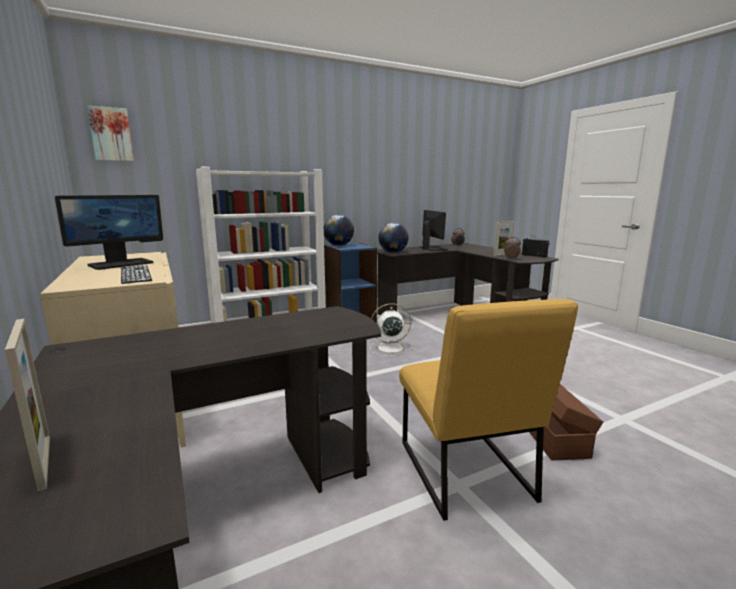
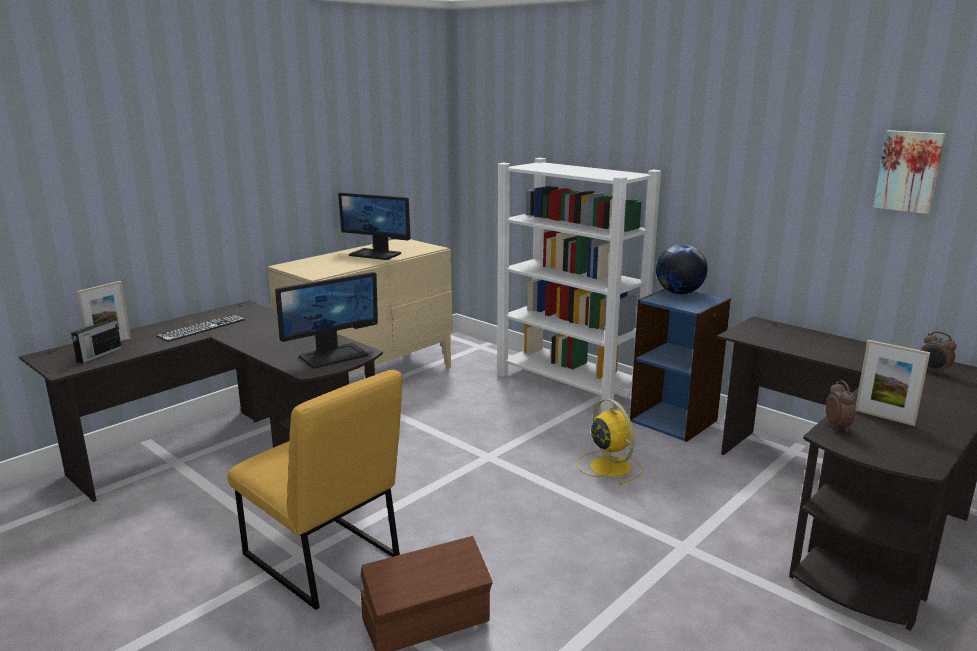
camera: 70 degrees right, 5 degrees up
(111, 134) = (481, 117): picture -> picture (909, 171)
(135, 274) = (337, 267): keyboard -> keyboard (202, 328)
(389, 348) = (609, 466): white fan -> yellow fan
(393, 252) = (750, 333): globe -> none
(432, 248) = (851, 354): monitor -> monitor (333, 355)
(465, 472) = (323, 558): yellow chair -> yellow chair turned 105 degrees counterclockwise
(534, 256) = (932, 451): radio -> radio (98, 355)

